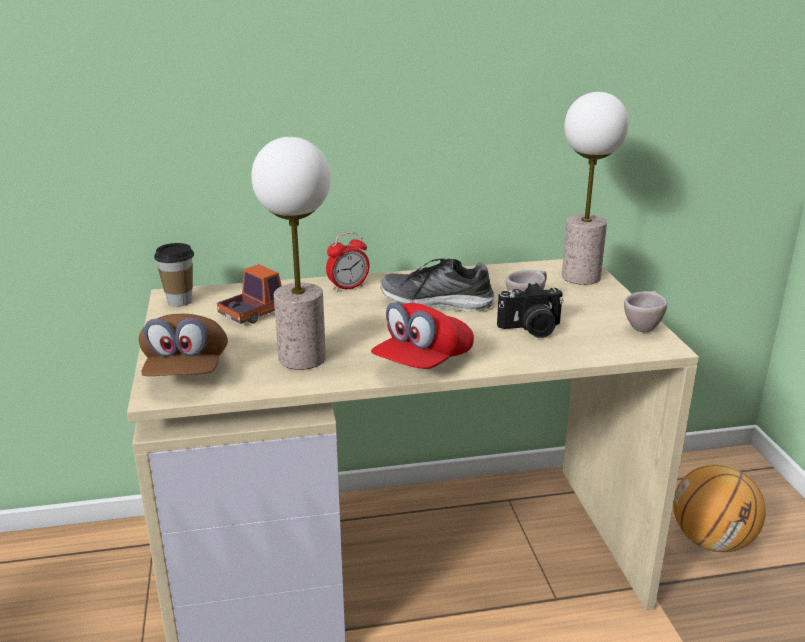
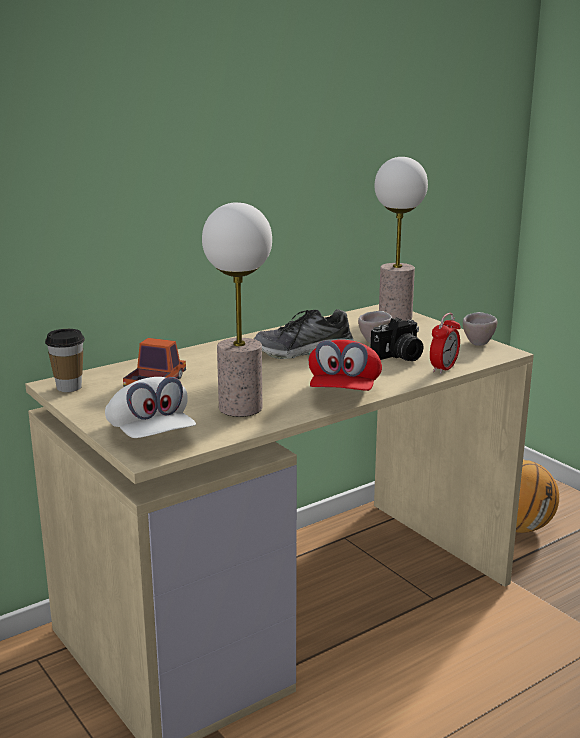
camera: 25 degrees left, 5 degrees down
(186, 372) = (151, 436): brown cap -> white cap
(348, 287) = (214, 352): alarm clock -> alarm clock (443, 368)

